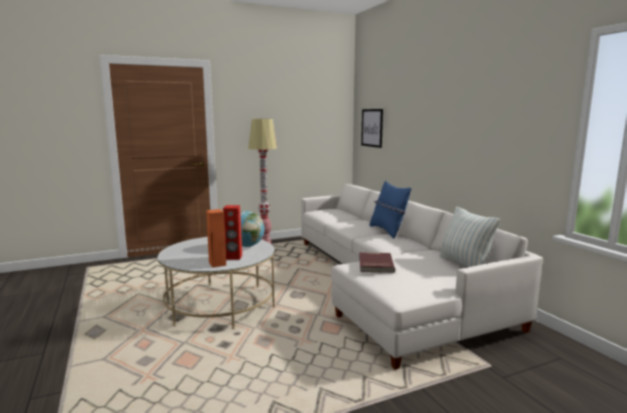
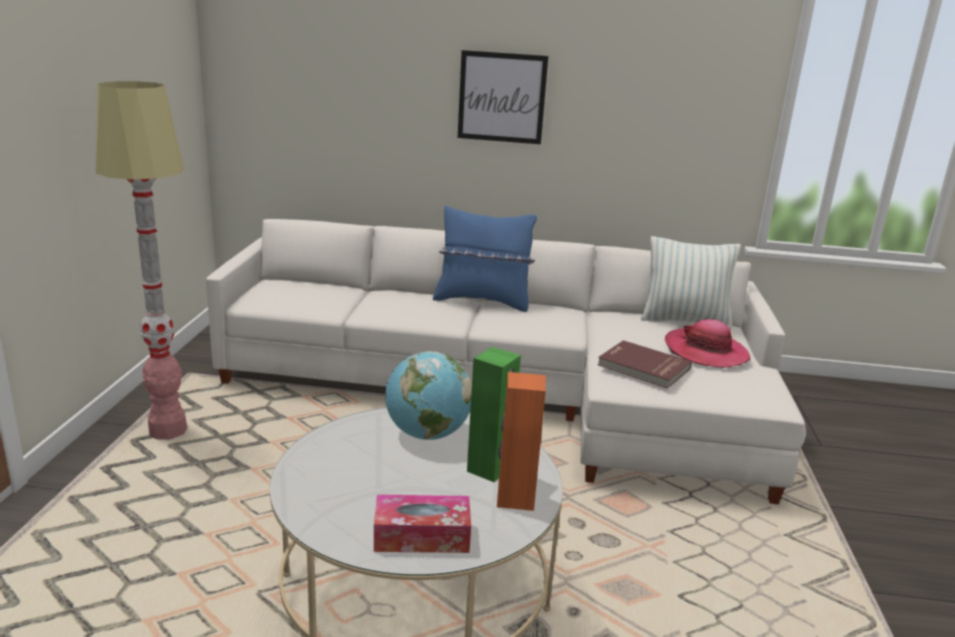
camera: 60 degrees left, 10 degrees up
(180, 258) = (422, 536): none -> tissue box
(233, 257) = (490, 469): red speaker -> green speaker
(372, 128) = (287, 84): picture -> picture (502, 97)
(426, 272) = (705, 351): none -> hat

